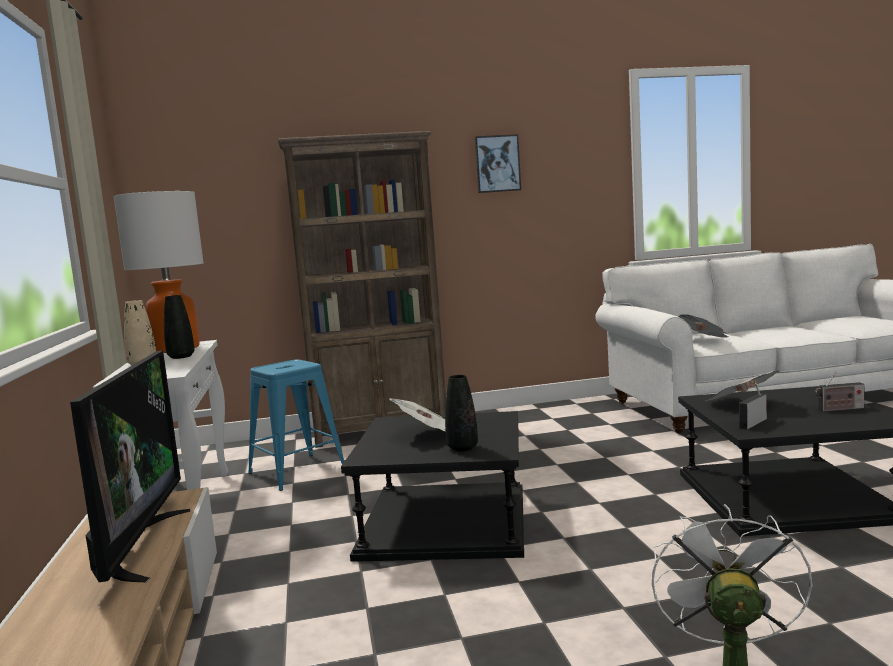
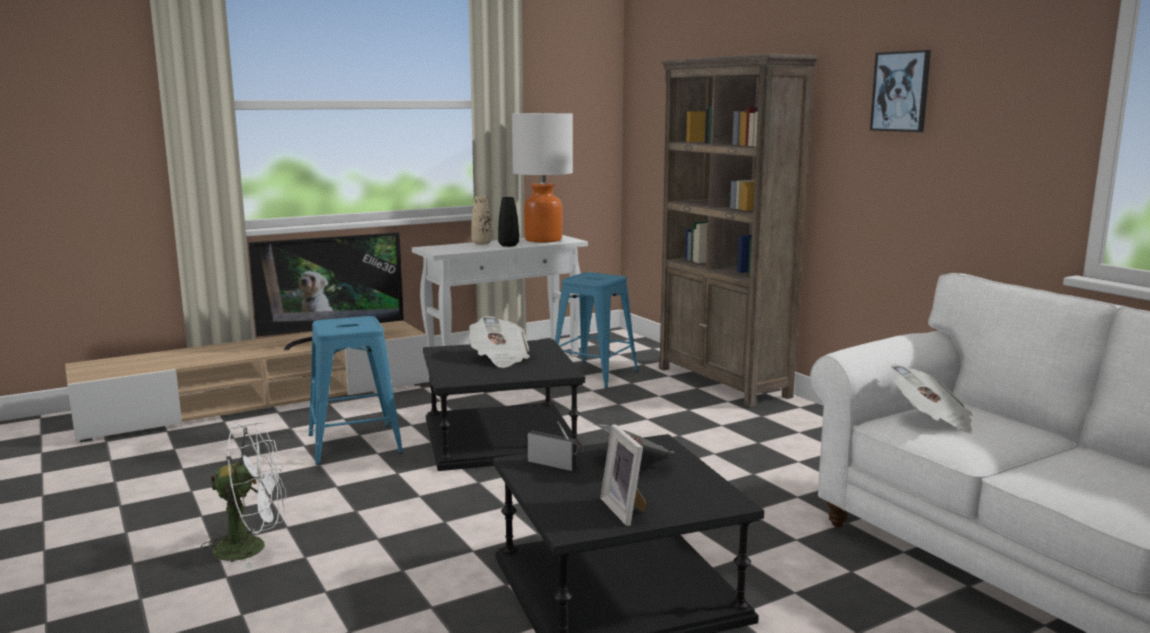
camera: 70 degrees right, 5 degrees up
(400, 611) = (354, 444): none -> blue stool
(462, 448) = (464, 370): black vase -> none
(839, 409) = (626, 510): radio -> picture frame

